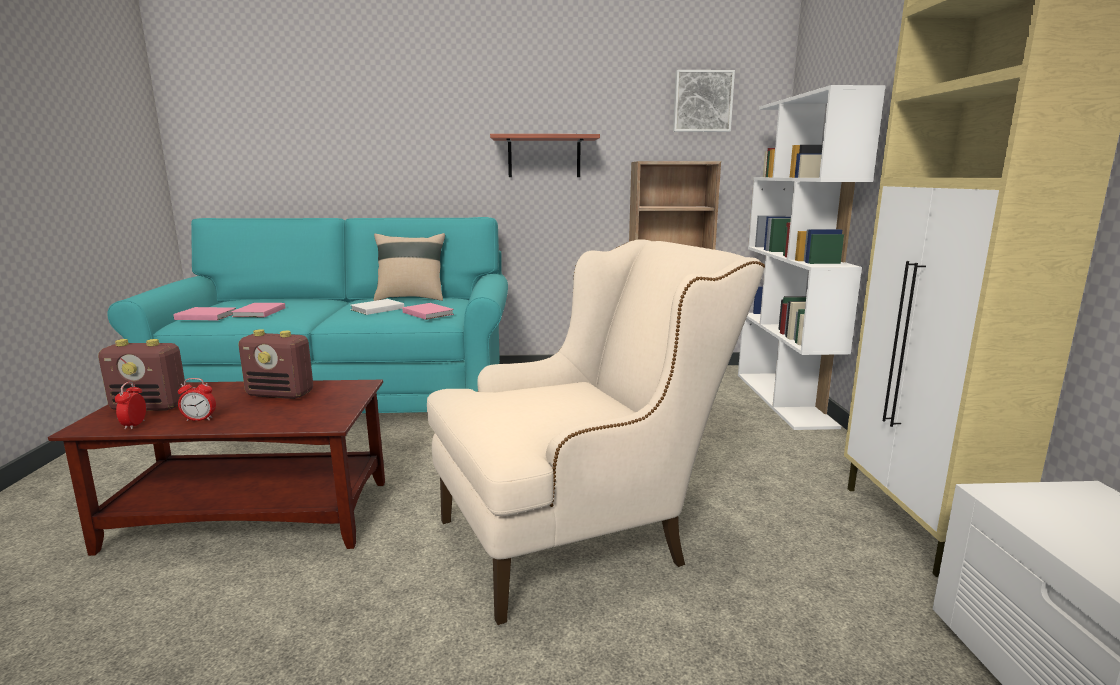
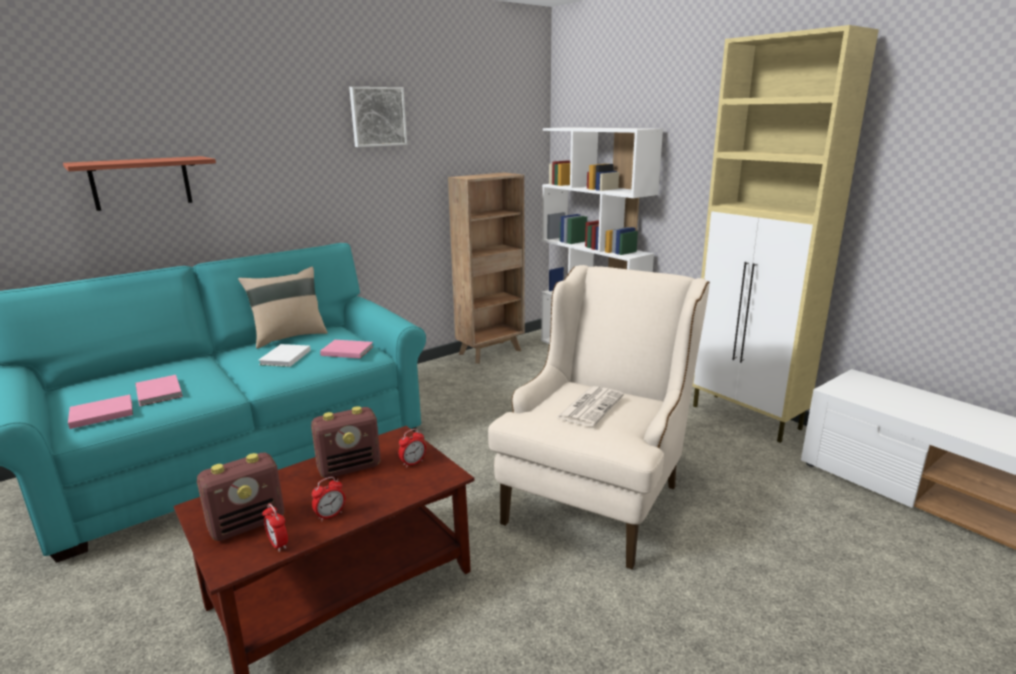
camera: 35 degrees left, 5 degrees up
(326, 405) = (413, 463): none -> alarm clock
(535, 399) = (590, 406): none -> newspaper
(544, 157) = (374, 177): shelf -> shelf (141, 183)
(702, 101) = (493, 121): picture -> picture (377, 117)

